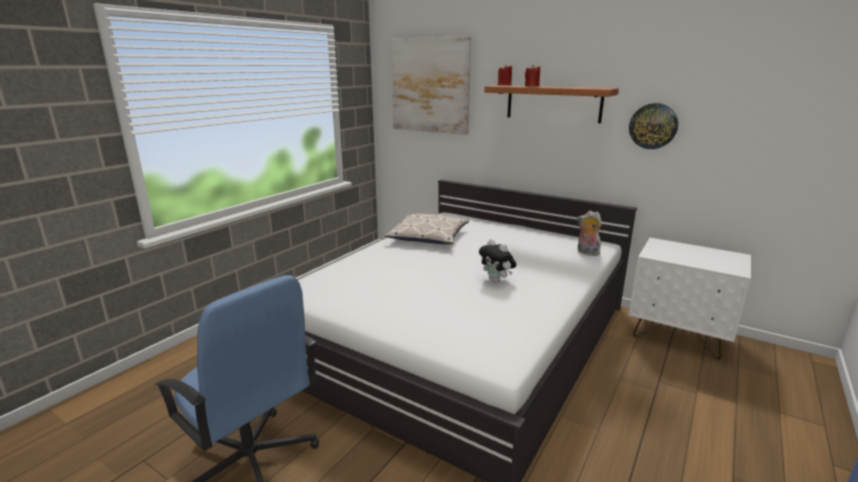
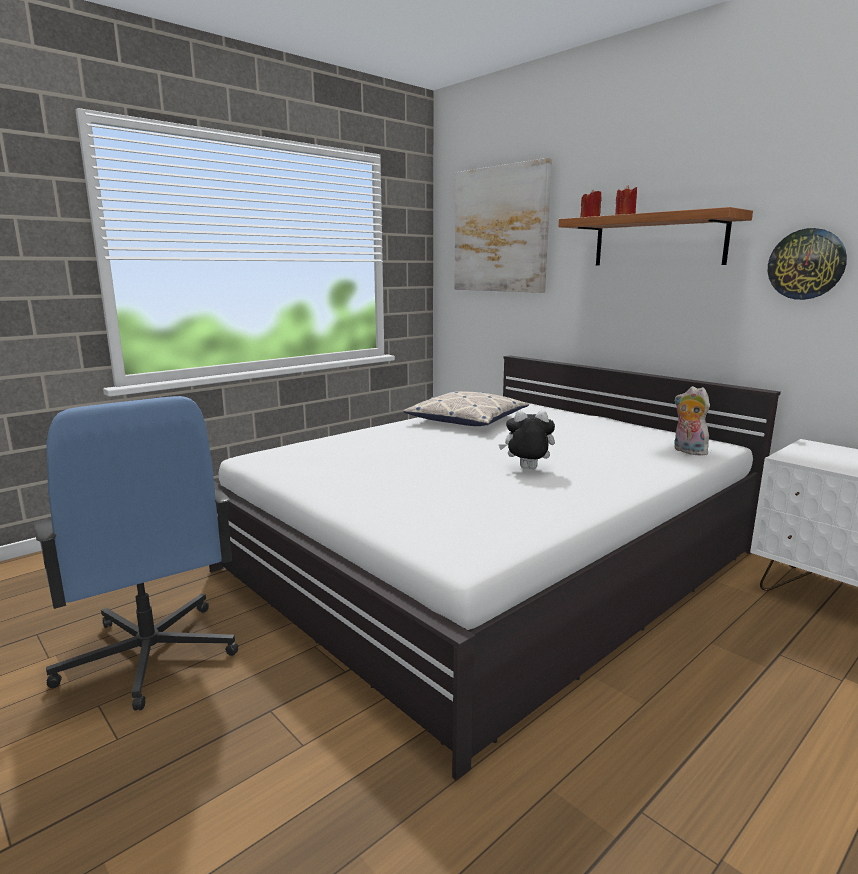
camera: 15 degrees right, 5 degrees down
(496, 280) = (527, 469): plush toy -> plush toy turned 120 degrees clockwise

